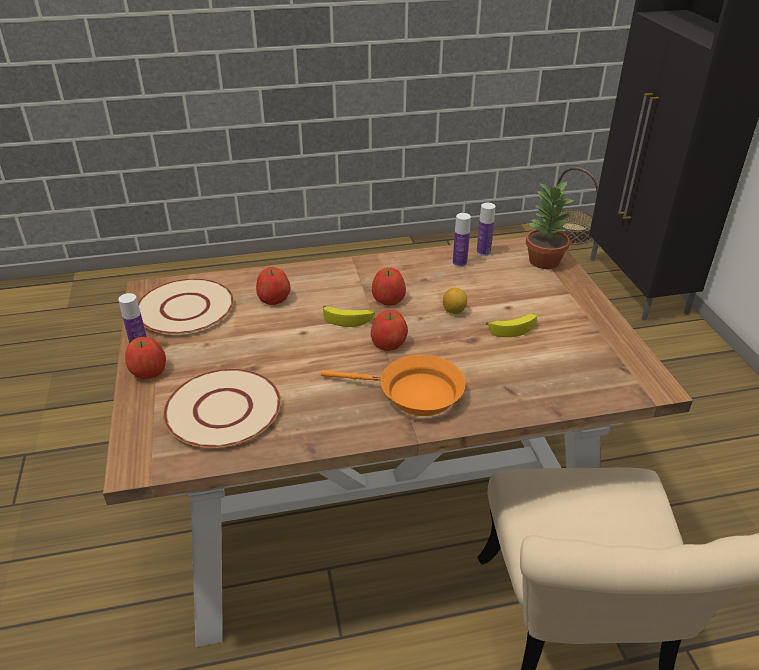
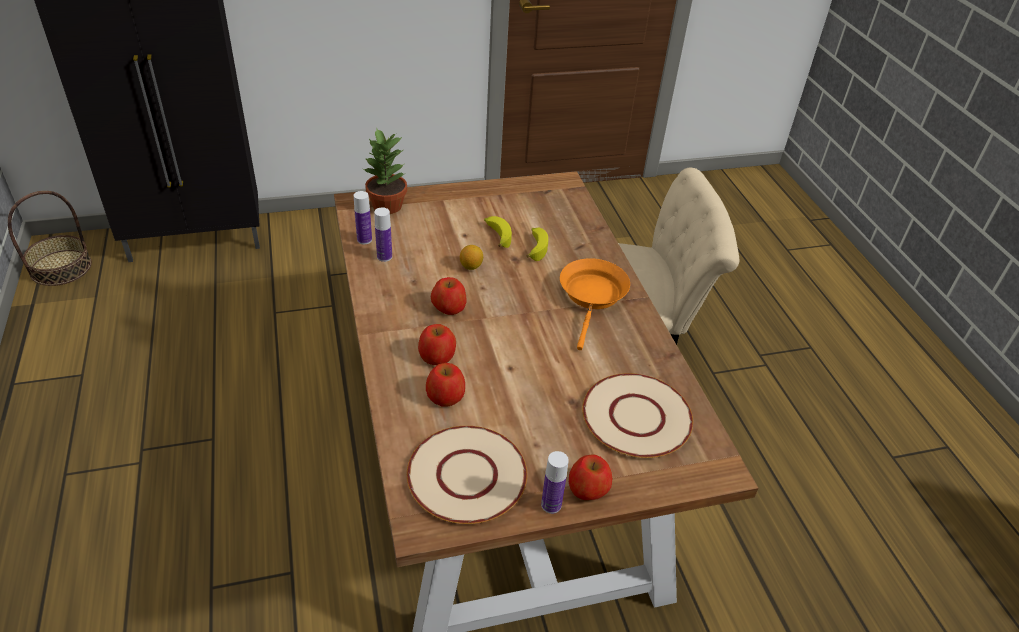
camera: 95 degrees left, 5 degrees up
(349, 319) = (486, 335): banana -> banana (535, 247)
(389, 343) = (524, 309): apple -> apple (437, 356)

